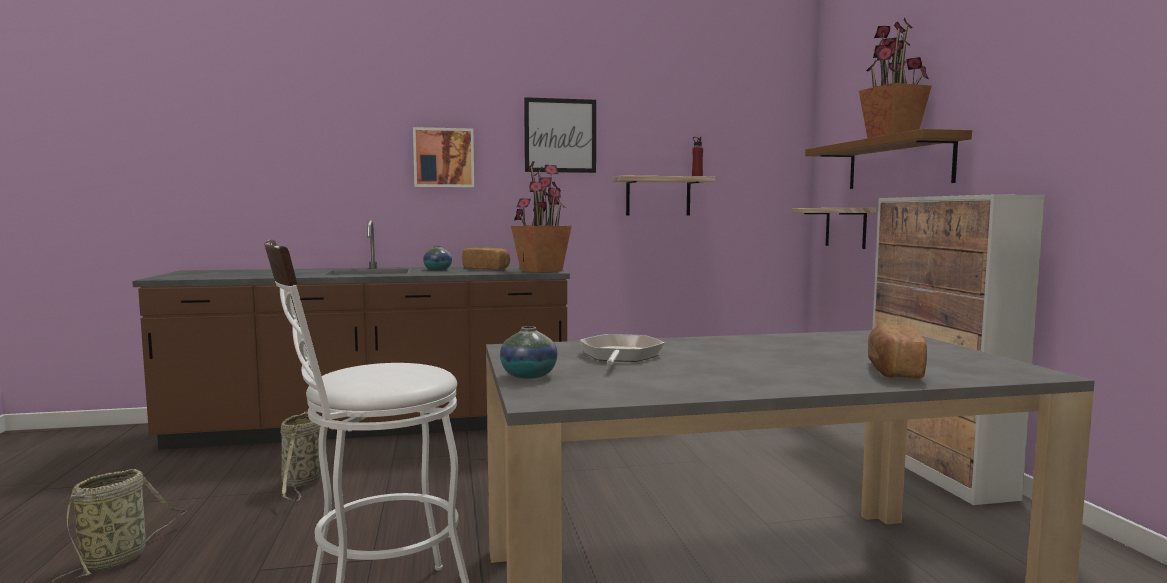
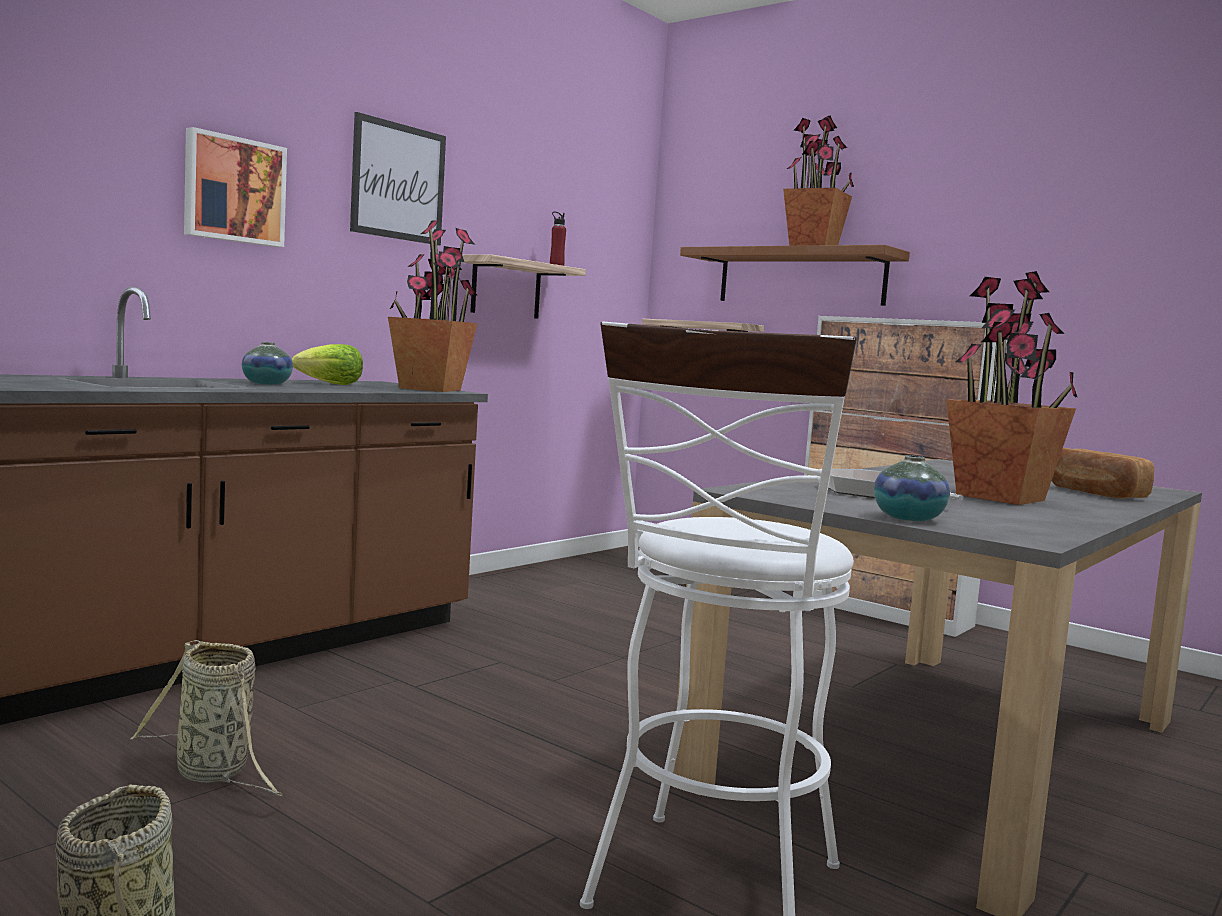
camera: 40 degrees left, 0 degrees up
(487, 268) = (330, 384): bread -> lettuce
(733, 367) = (1000, 498): none -> potted plant

